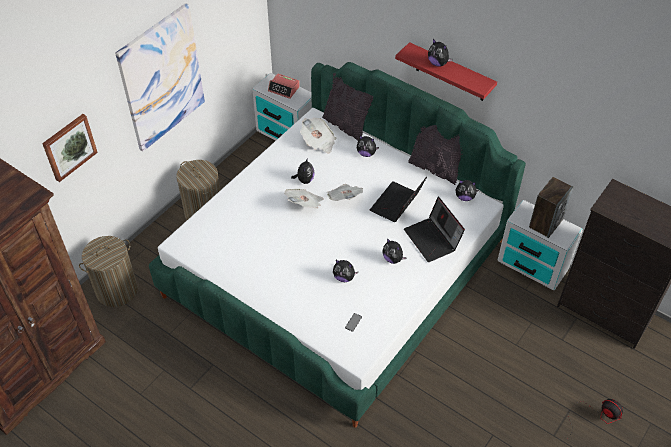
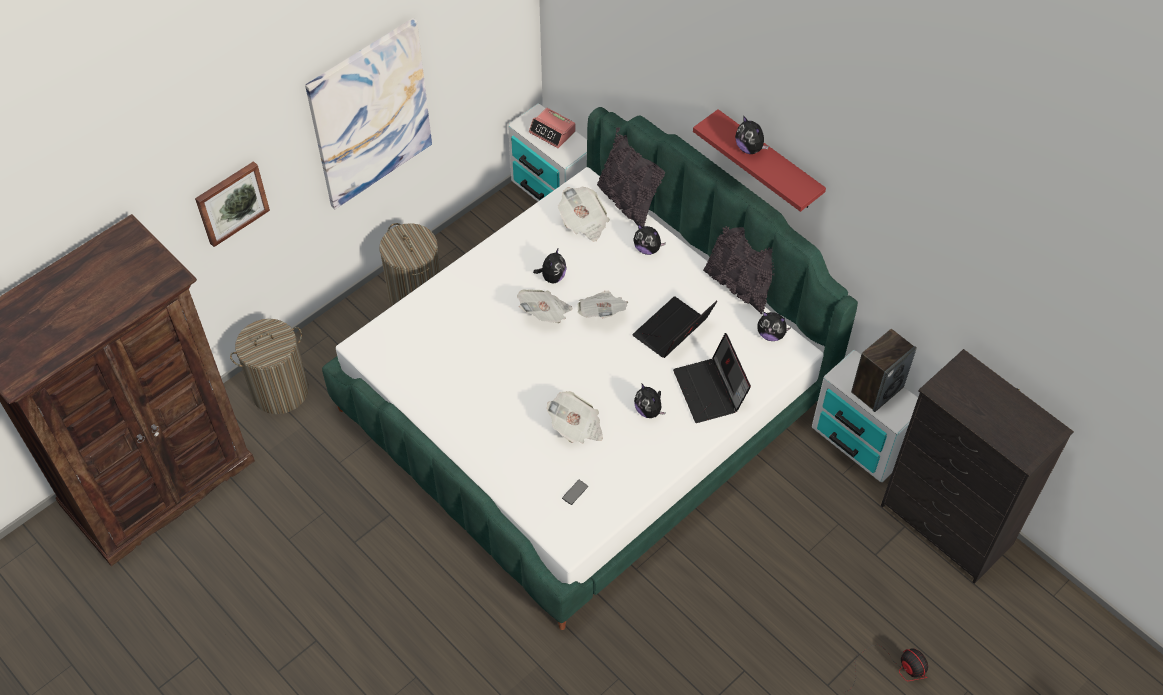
camera: 10 degrees right, 5 degrees up
(344, 277) = (576, 427): plush toy -> newspaper

